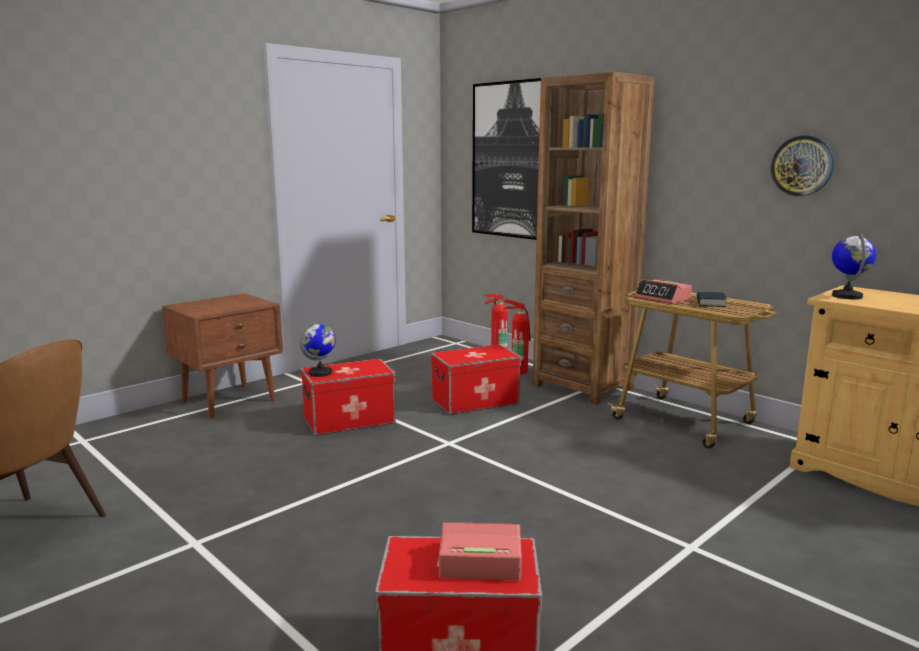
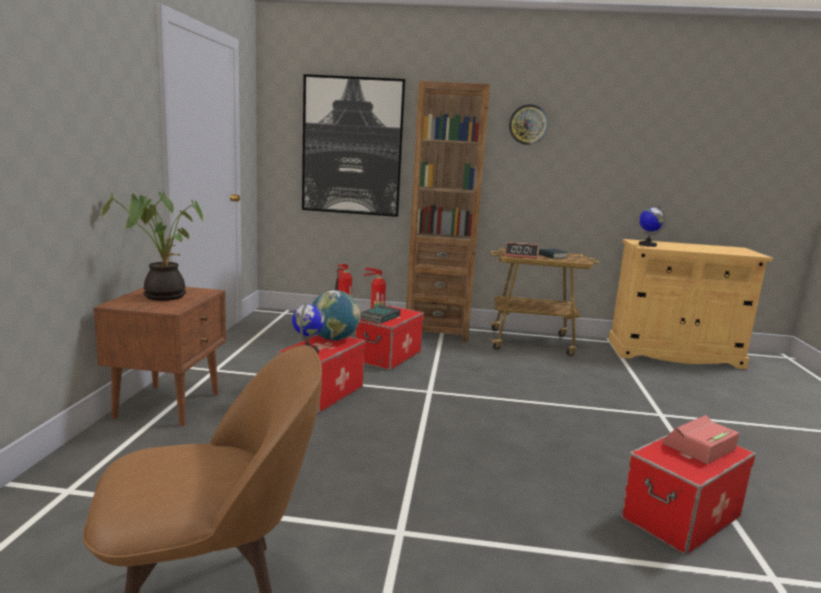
camera: 40 degrees left, 0 degrees up
(223, 303) = (162, 296): none -> potted plant
(368, 366) = (334, 339): none -> globe
(460, 354) = (380, 317): none -> book
(802, 166) = (596, 162): wall clock -> wall clock (528, 124)

